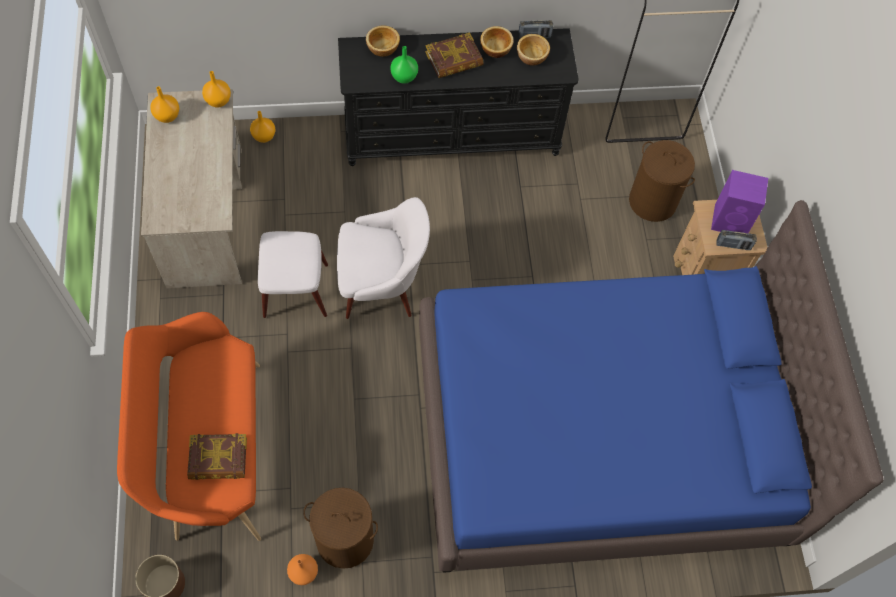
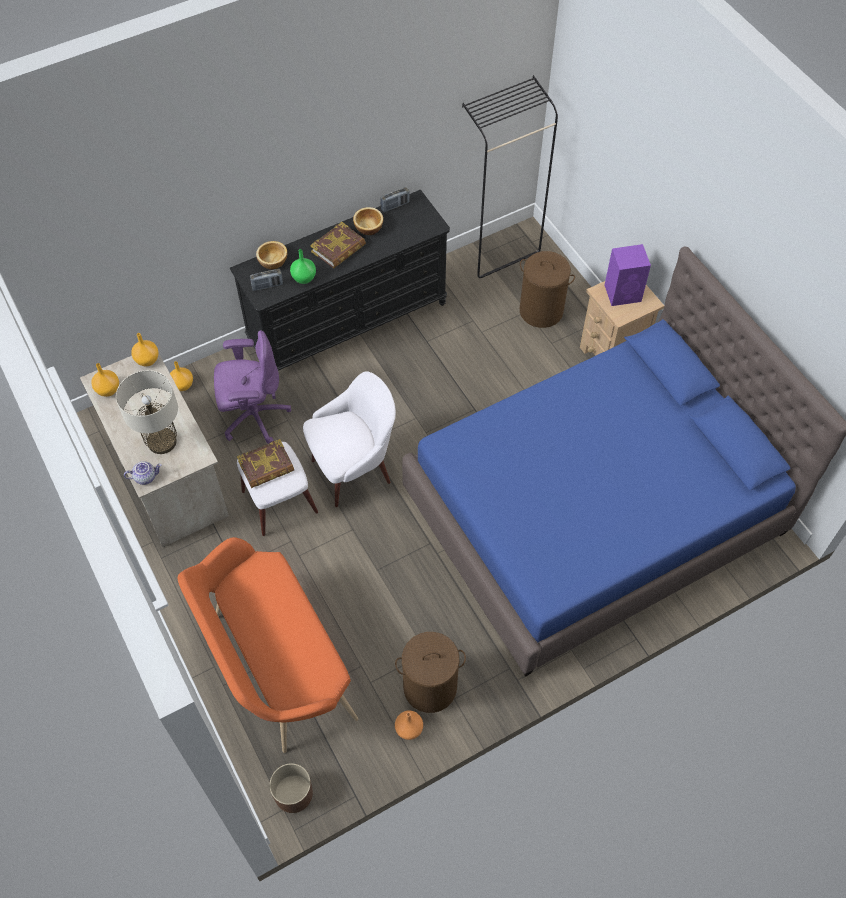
camera: 20 degrees left, 5 degrees down
(157, 217) = (145, 477): none -> teapot
(190, 188) = (162, 442): none -> table lamp
(218, 459) = (302, 656): book -> book (266, 467)
(314, 194) = (253, 416): none -> purple office chair
(532, 57) = (402, 223): bowl -> none
(733, 245) = (635, 311): radio -> radio (267, 286)

